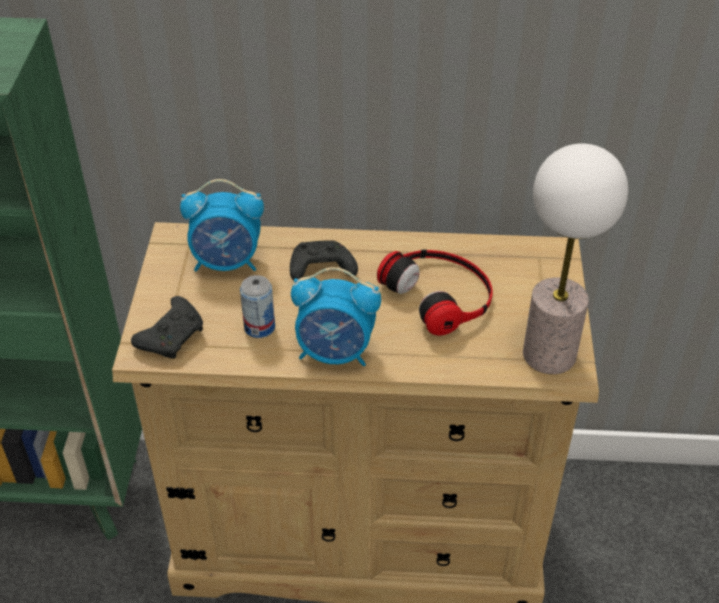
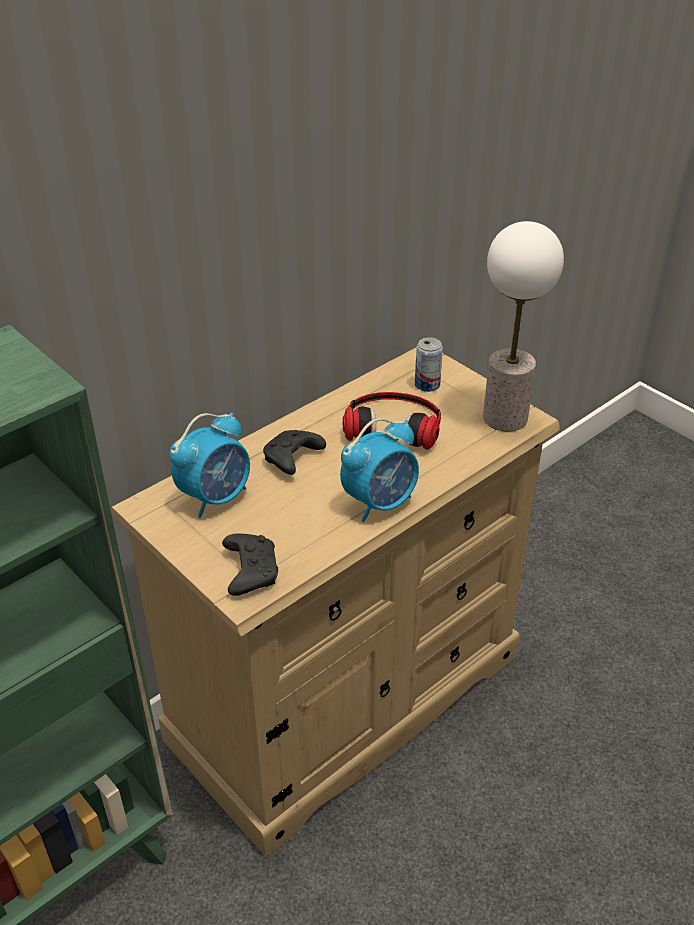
camera: 45 degrees left, 5 degrees down
(259, 327) = (305, 522): can -> can (427, 384)

